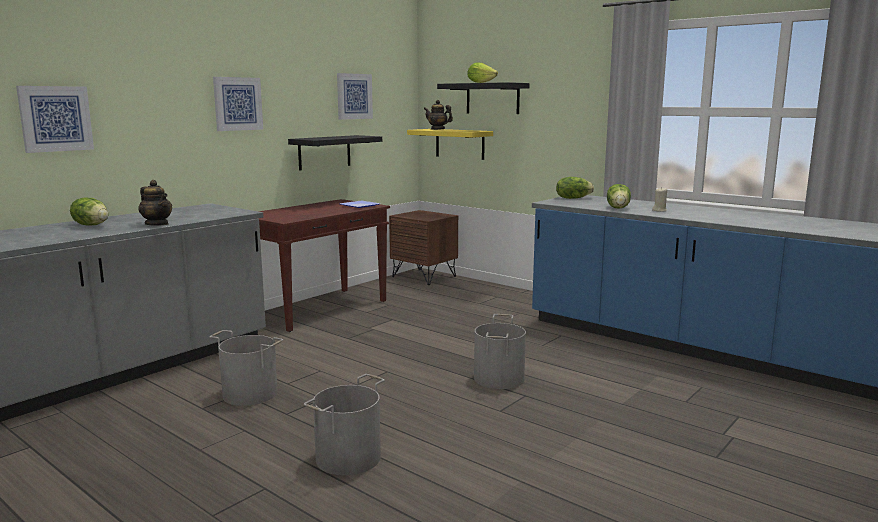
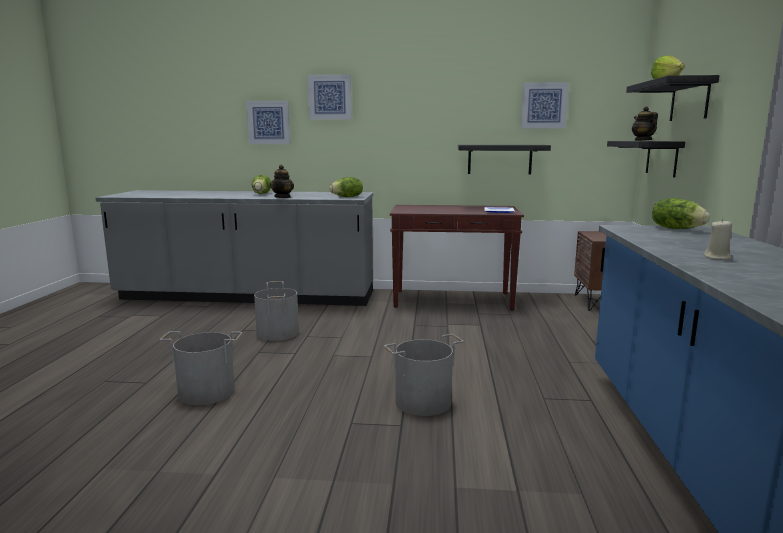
camera: 55 degrees right, 0 degrees up
(237, 104) = (408, 113): picture -> picture (330, 97)
(460, 144) = (661, 158): yellow shelf -> black shelf
(618, 208) = (669, 245): lettuce -> lettuce (347, 197)

